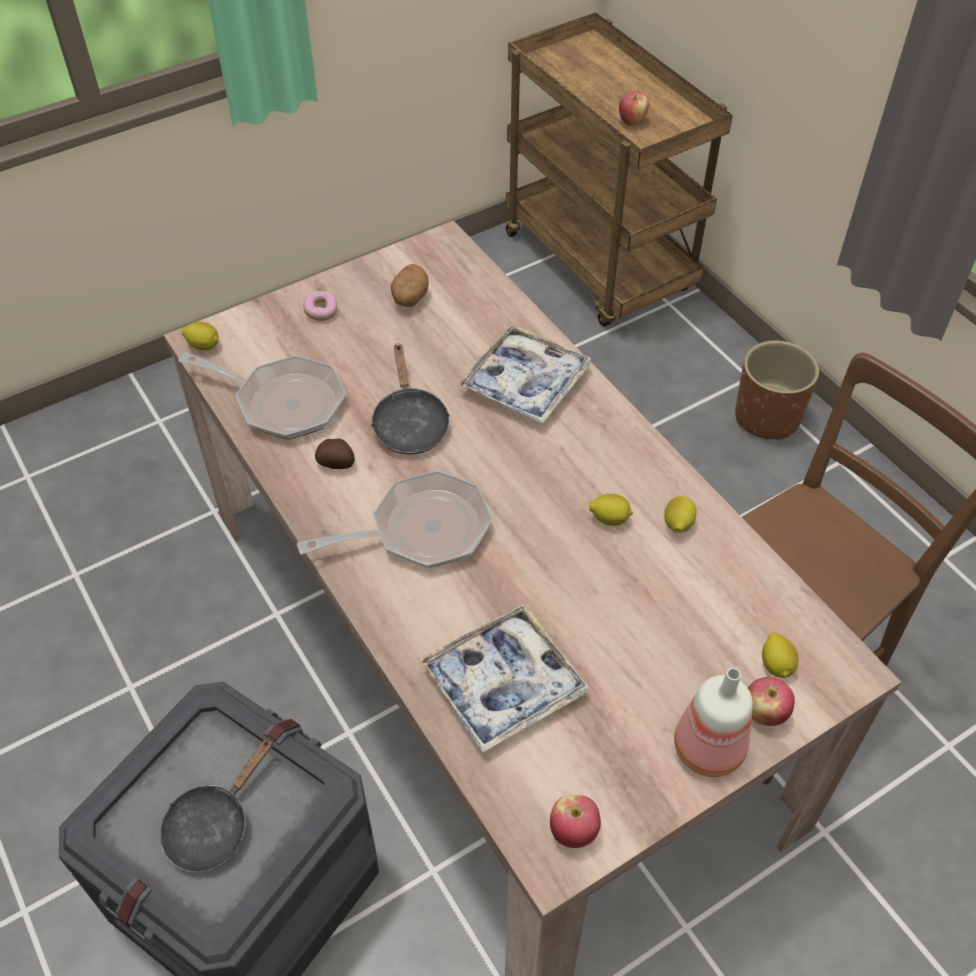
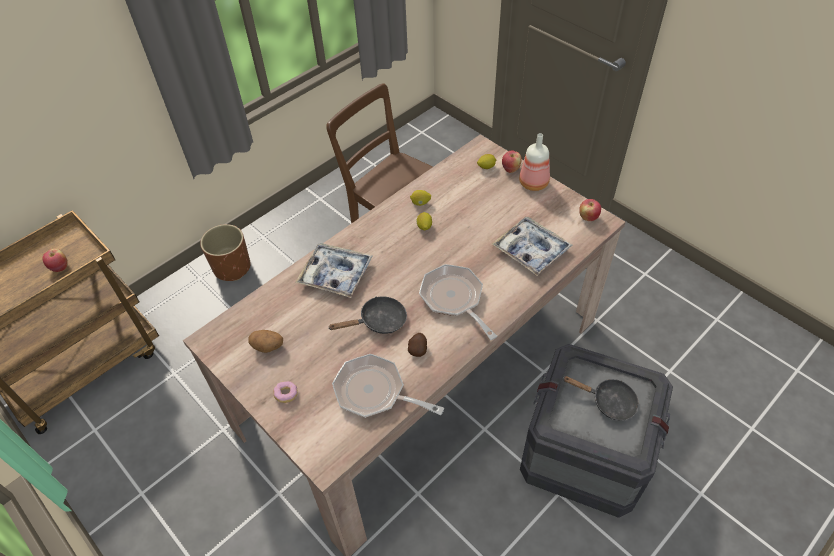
camera: 100 degrees left, 0 degrees up
(204, 345) = (330, 458): lemon -> none
(282, 402) = (375, 392): frying pan -> frying pan turned 75 degrees counterclockwise

